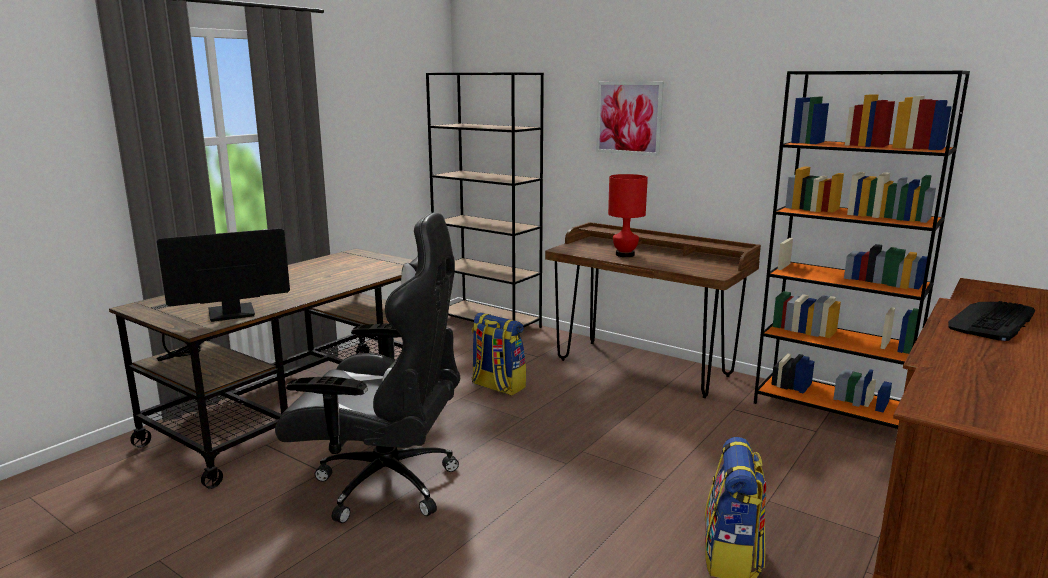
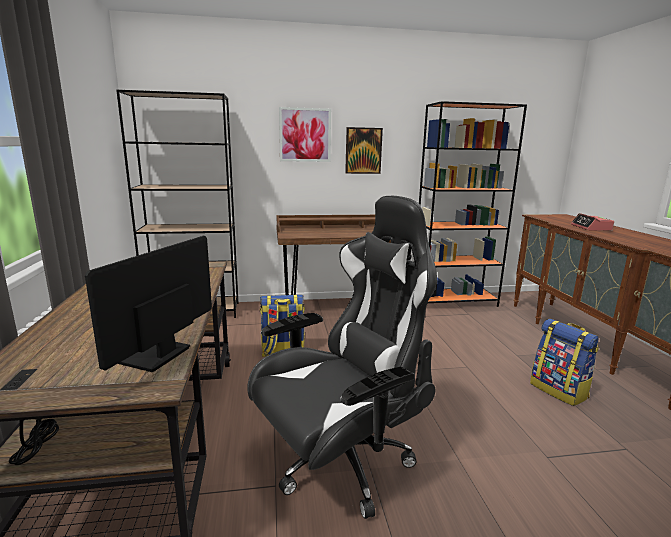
camera: 45 degrees left, 0 degrees up
(625, 255) = (333, 232): red table lamp -> none
(707, 142) = (363, 150): none -> picture
(991, 321) = (591, 228): keyboard -> alarm clock

